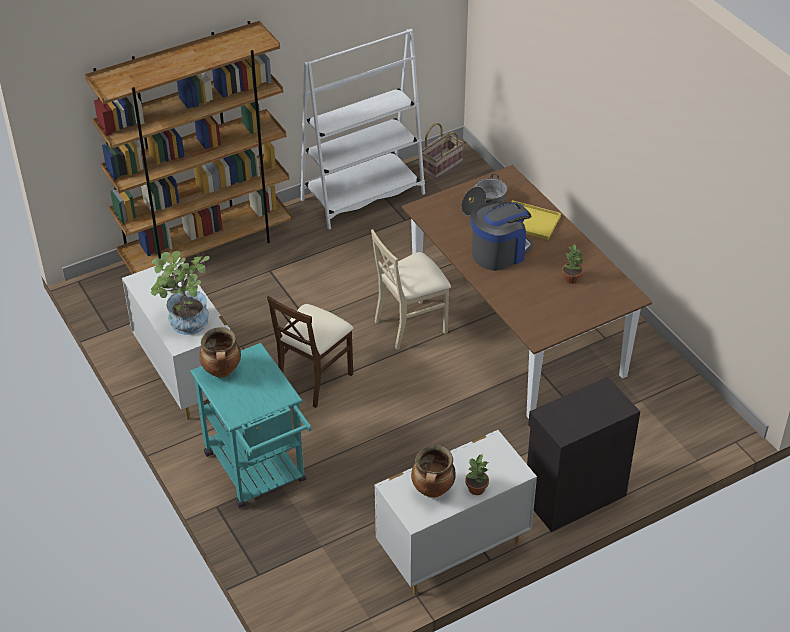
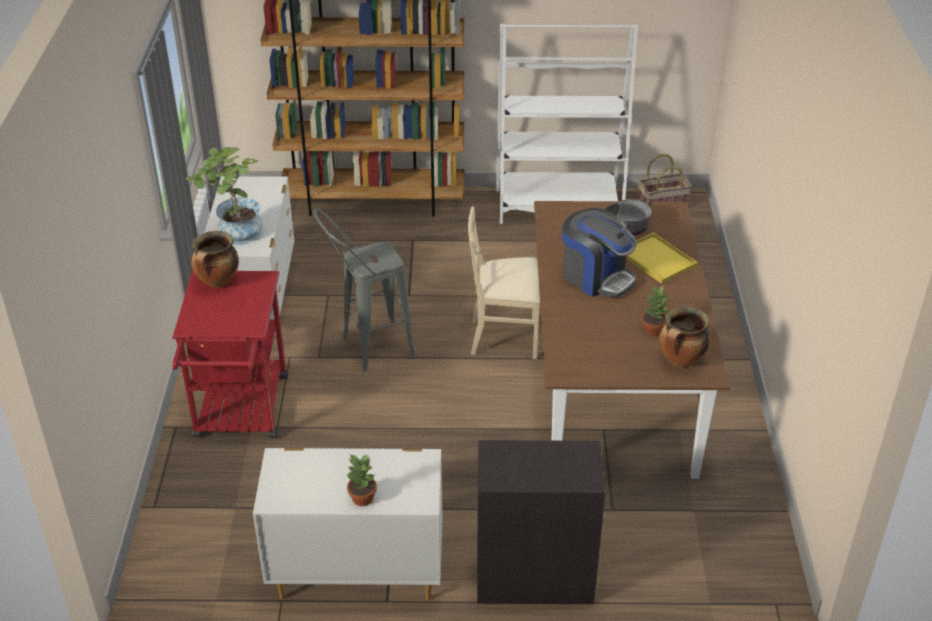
camera: 30 degrees right, 5 degrees down
(259, 473) = (240, 413): turquoise cart -> red cart
(314, 379) = (367, 350): beige chair -> grey stool
(433, 490) = (316, 480): cooking pot -> cooking pot (680, 361)
(499, 252) = (596, 277): coffee machine -> coffee machine turned 45 degrees clockwise

